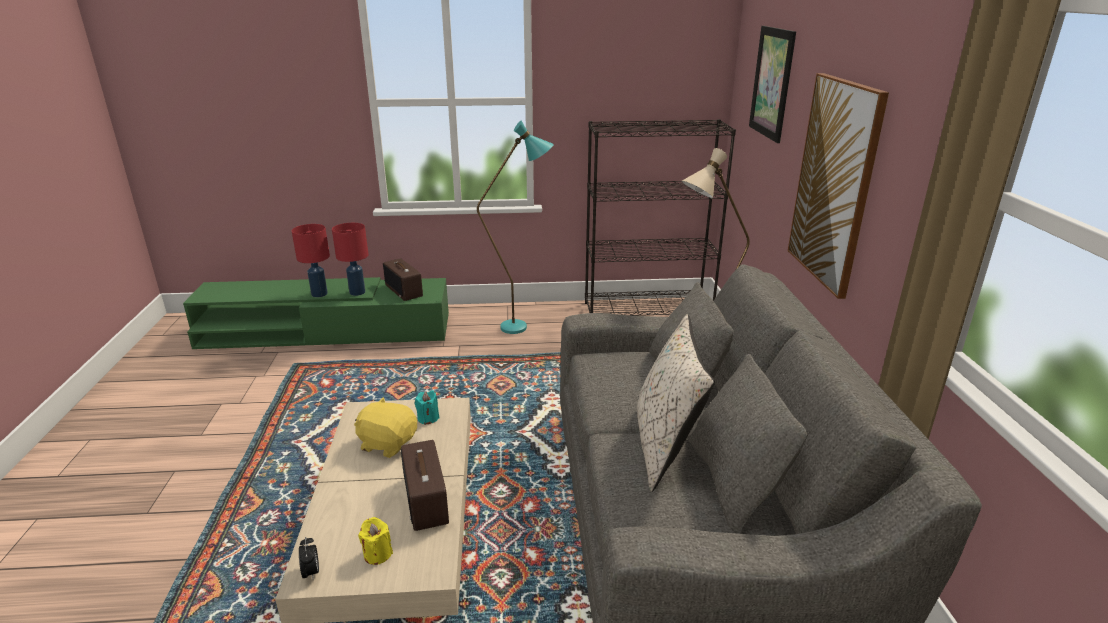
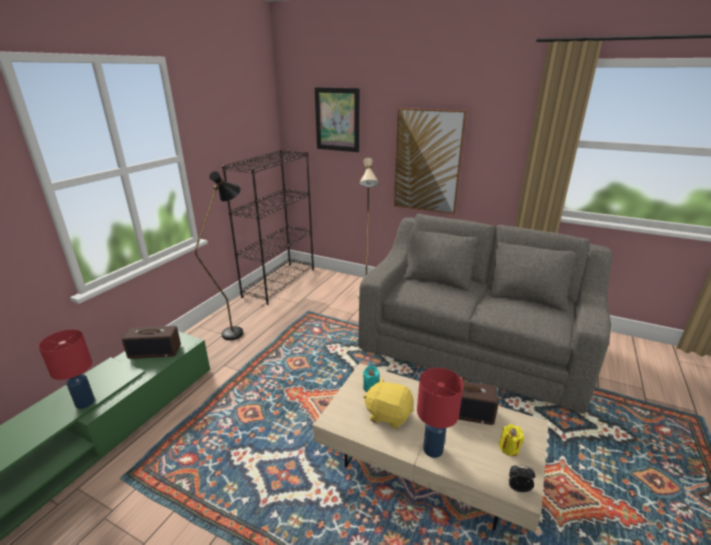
camera: 60 degrees left, 0 degrees up
(358, 292) = (121, 376): red table lamp -> red table lamp (433, 449)
(388, 443) = (388, 414): yellow plush toy -> yellow plush toy turned 60 degrees clockwise
(523, 327) = (238, 330): turquoise floor lamp -> black floor lamp
(665, 447) = (499, 303): beige pillow -> none

